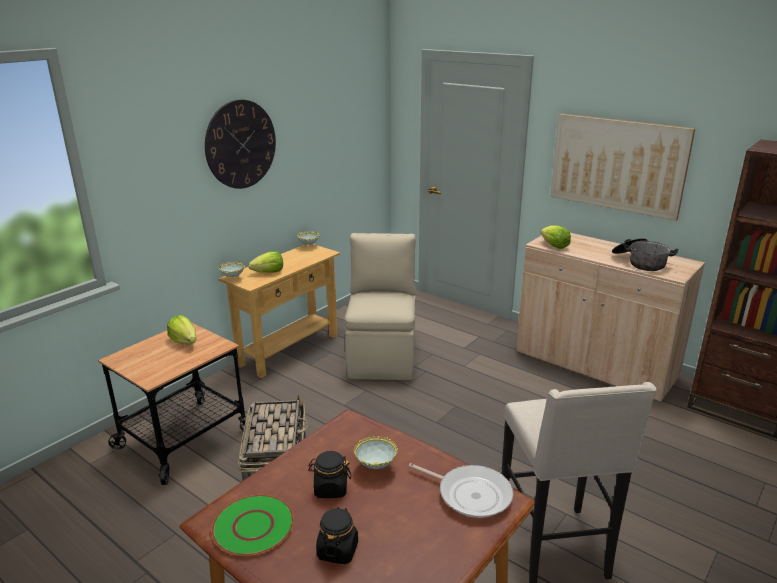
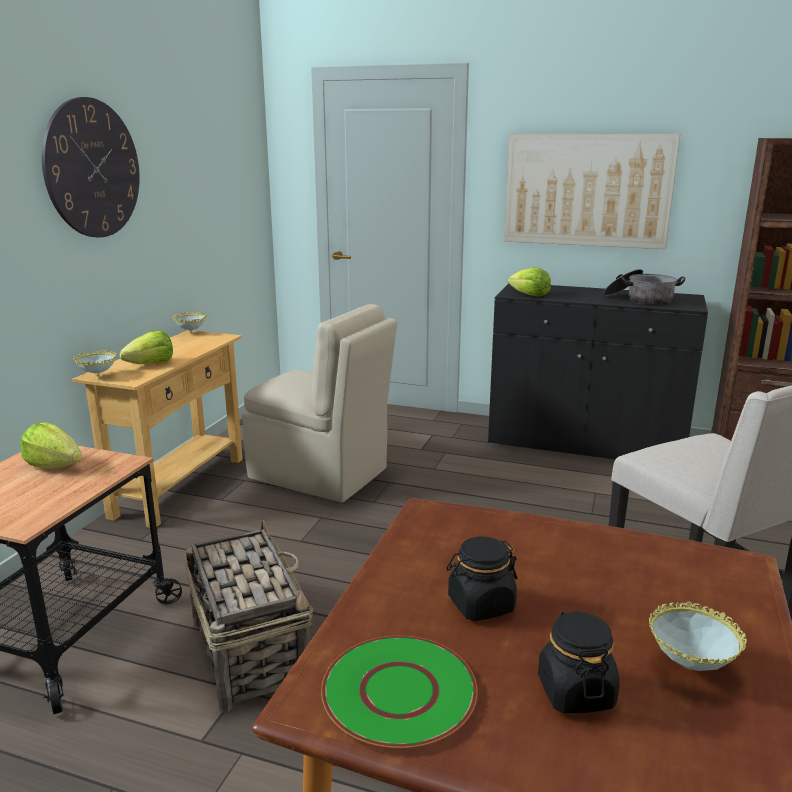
camera: 20 degrees left, 5 degrees down
(376, 468) = (523, 562): bowl -> bowl (690, 669)
(382, 357) = (321, 474): beige chair -> beige chair turned 135 degrees clockwise
(471, 494) = (689, 567): frying pan -> none
(595, 365) = (585, 444): beige cabinet -> black cabinet

